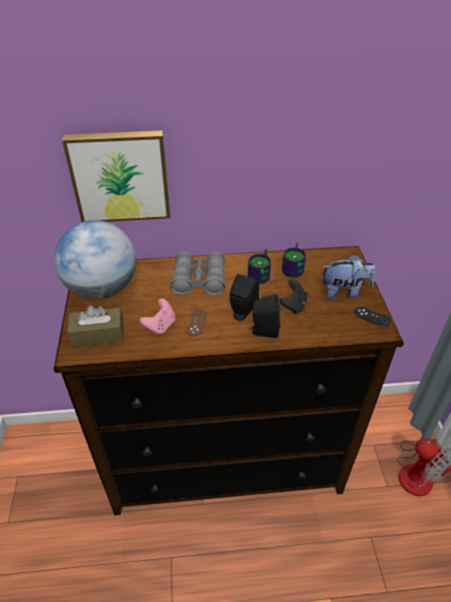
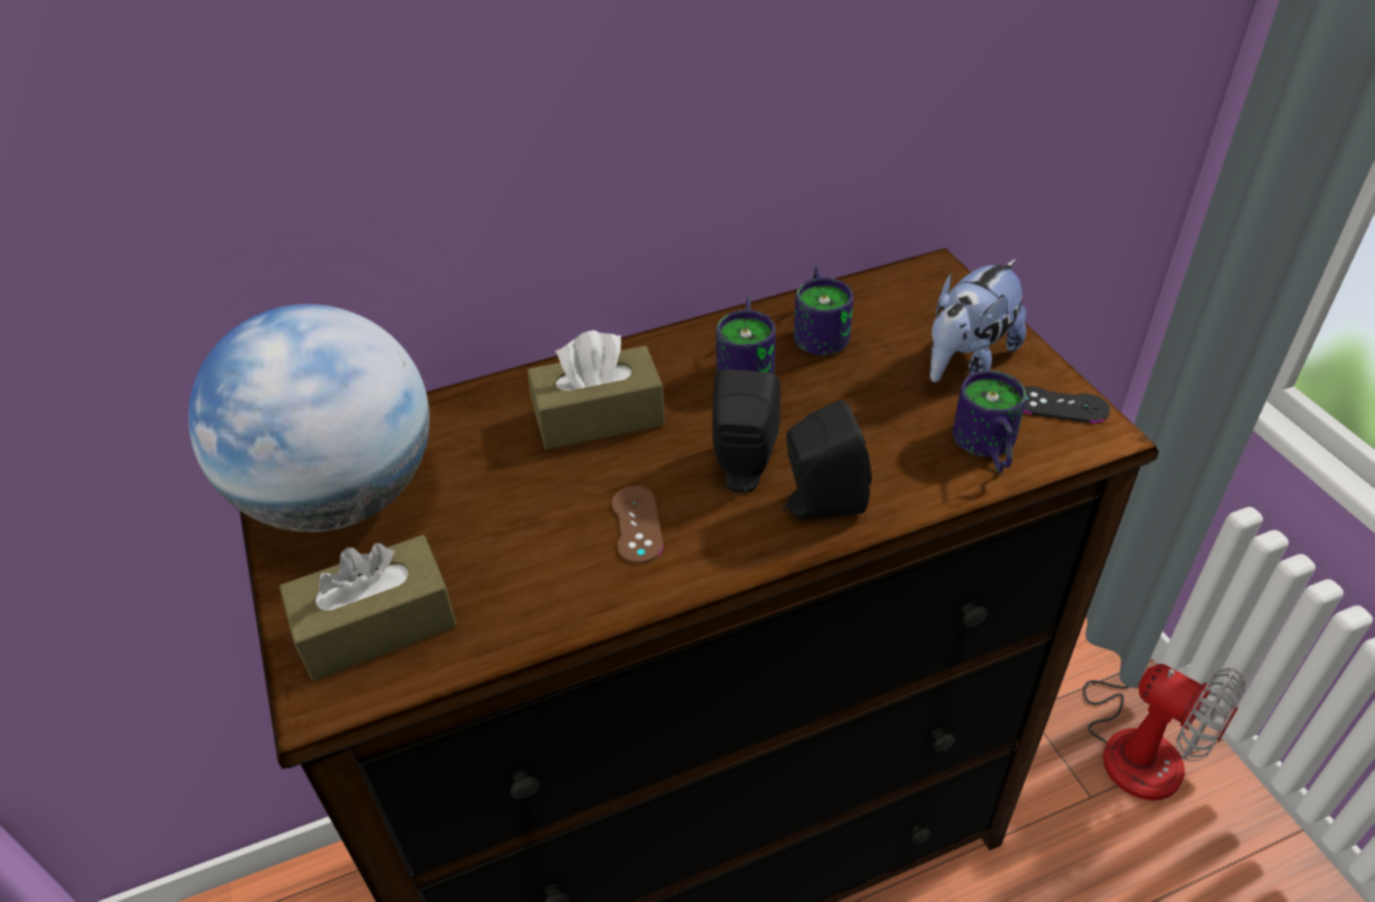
camera: 15 degrees left, 0 degrees up
(120, 176) = (328, 170): picture -> none
(160, 325) = (544, 557): pink game controller -> none
(199, 281) = (599, 417): grey binoculars -> brown tissue box
(293, 305) = (863, 422): black game controller -> none
(334, 326) = (984, 449): none -> mug
(344, 292) = (967, 362): plush toy -> plush toy turned 150 degrees clockwise

